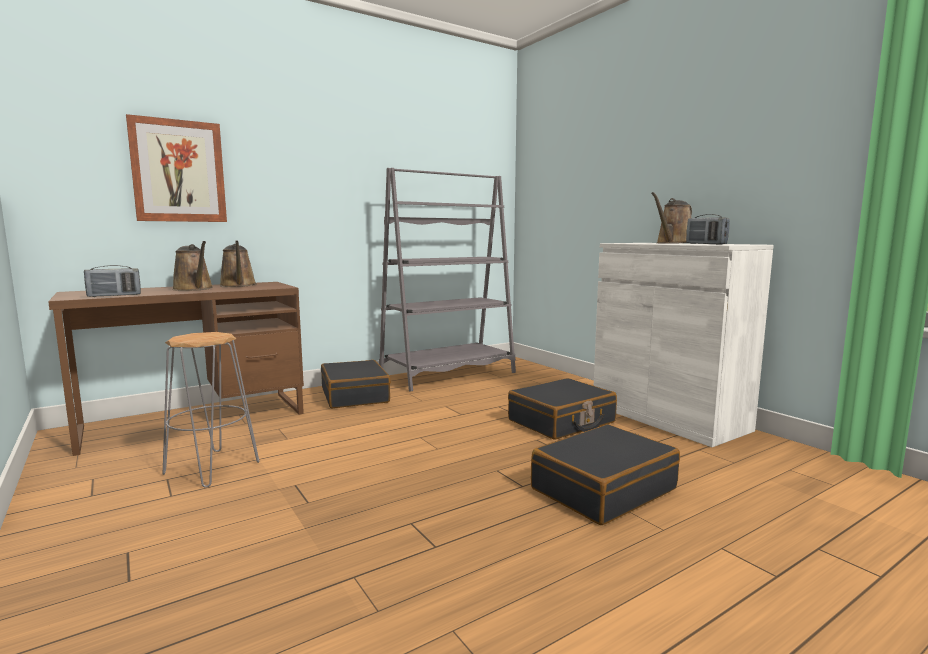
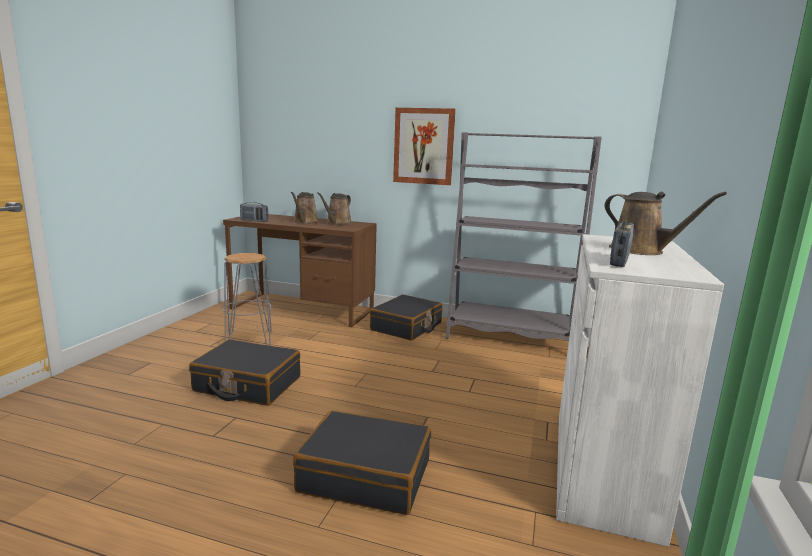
camera: 50 degrees right, 5 degrees up
(178, 171) = (323, 138): picture -> picture (424, 146)
(561, 422) = (486, 416): black suitcase -> black suitcase (247, 385)
(673, 243) = (641, 251): brown watering can -> brown watering can turned 135 degrees counterclockwise

